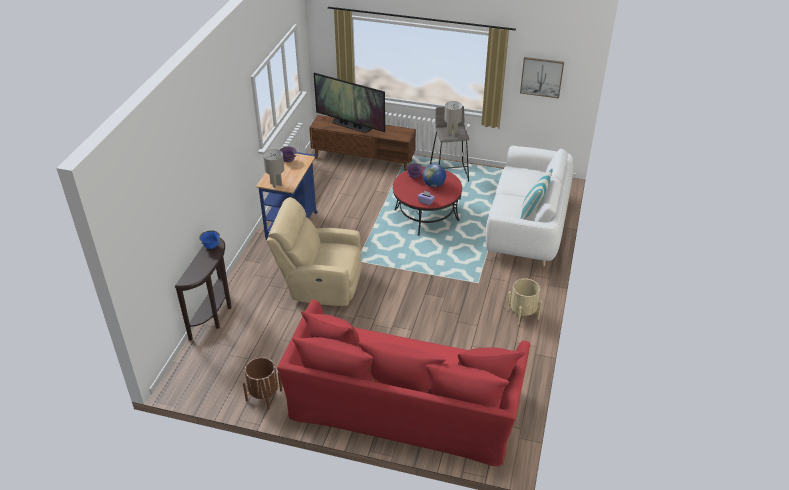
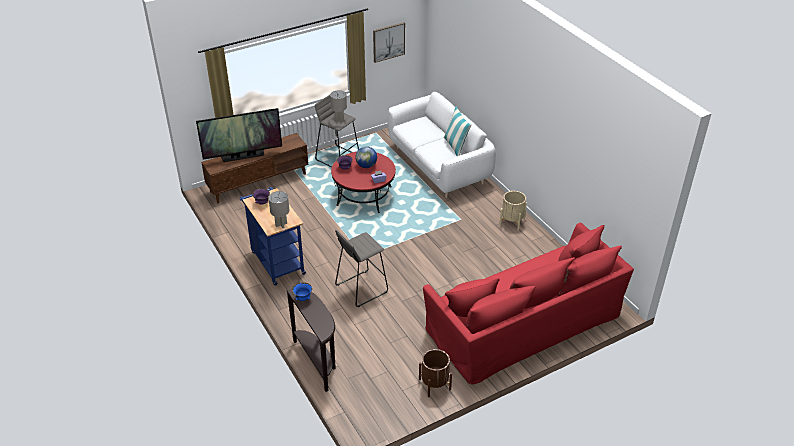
camera: 45 degrees left, 0 degrees up
(320, 284) = (361, 288): beige armchair -> grey stool

